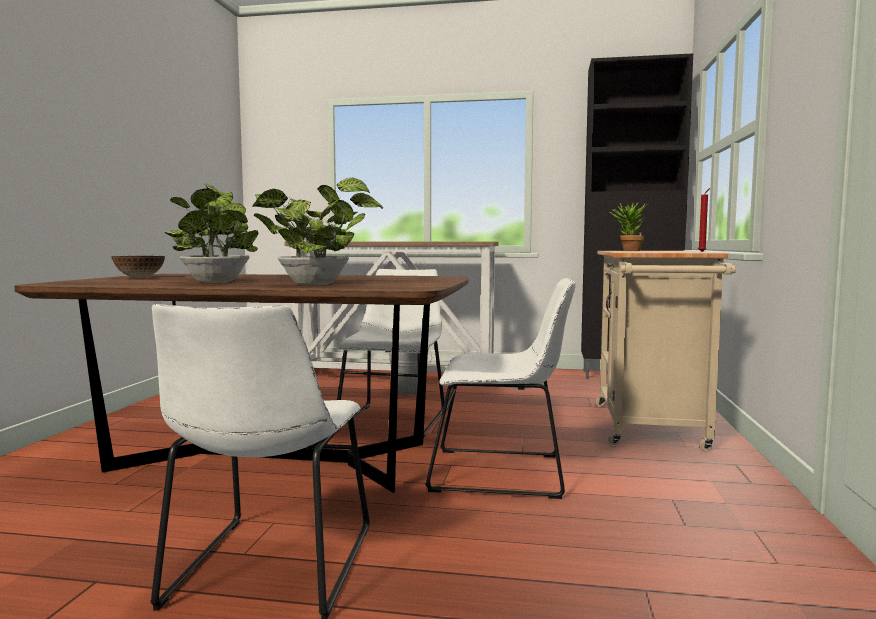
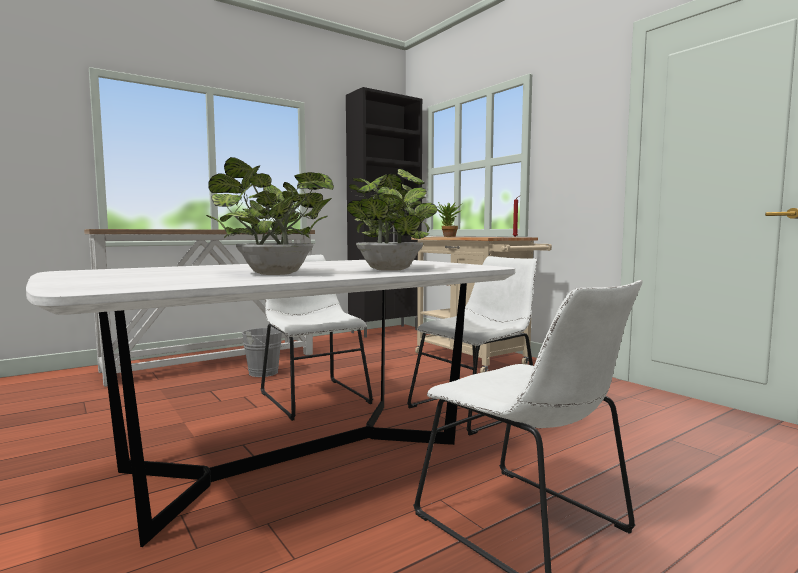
camera: 45 degrees left, 0 degrees up
(140, 277) = (104, 276): bowl -> none
(272, 457) = (296, 457): brown dining table -> white dining table

